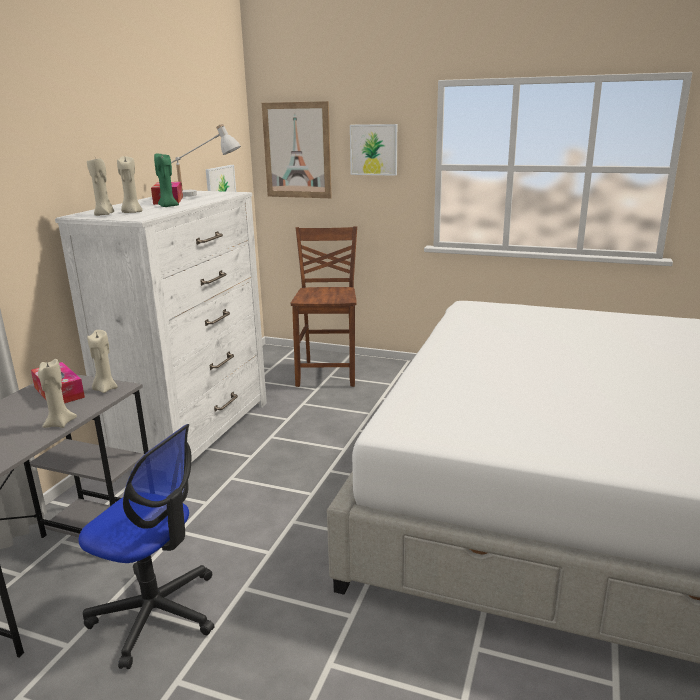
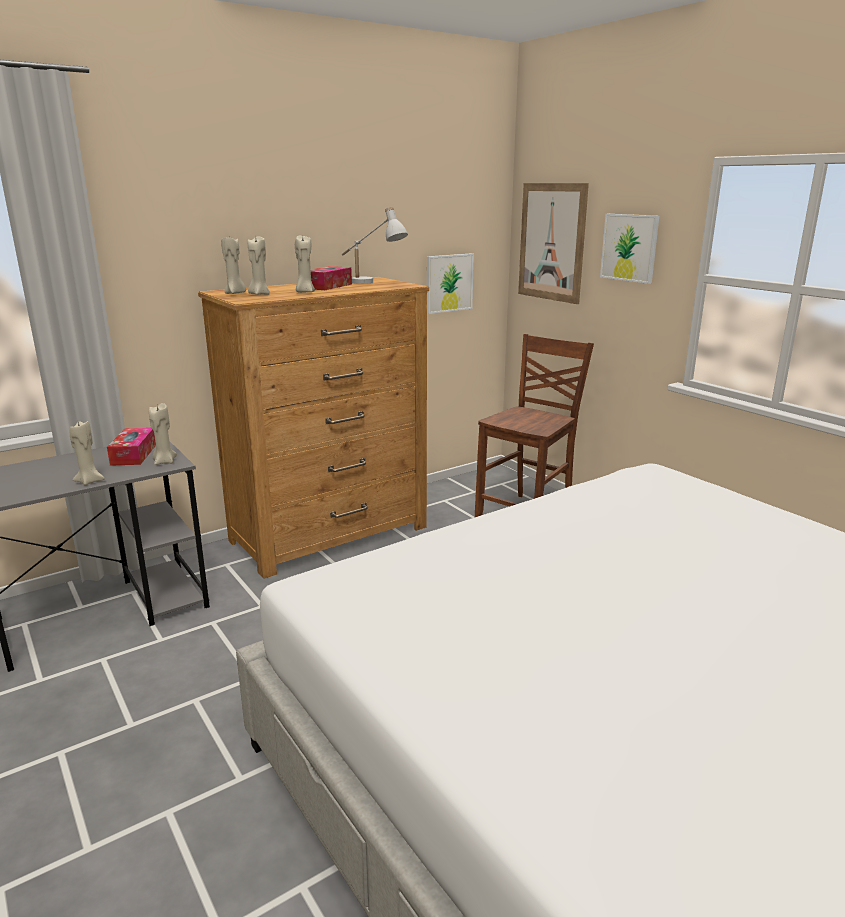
camera: 35 degrees right, 0 degrees up
(156, 613) = (115, 686): office chair -> none
(167, 206) = (305, 292): green candle -> beige candle
(193, 432) = (330, 534): white dresser -> brown dresser

